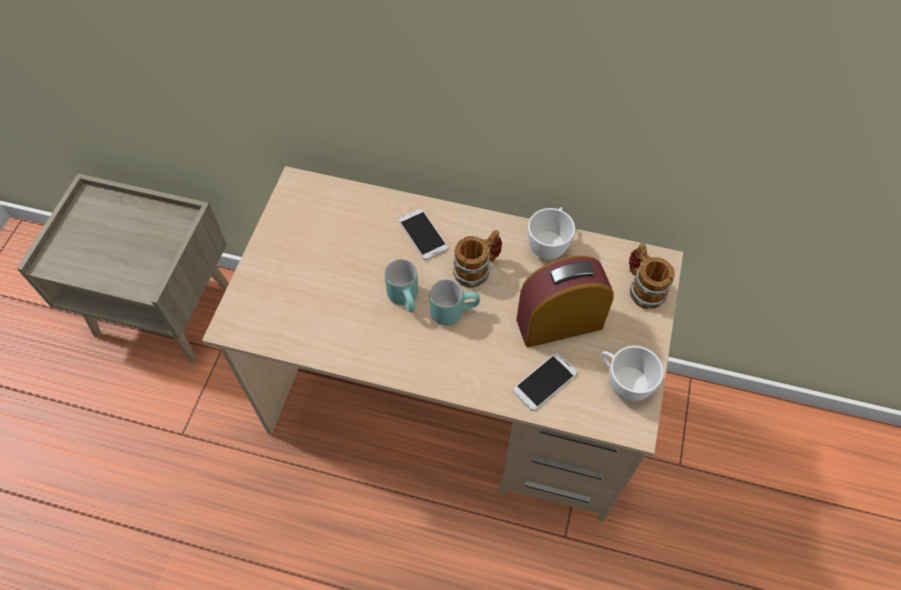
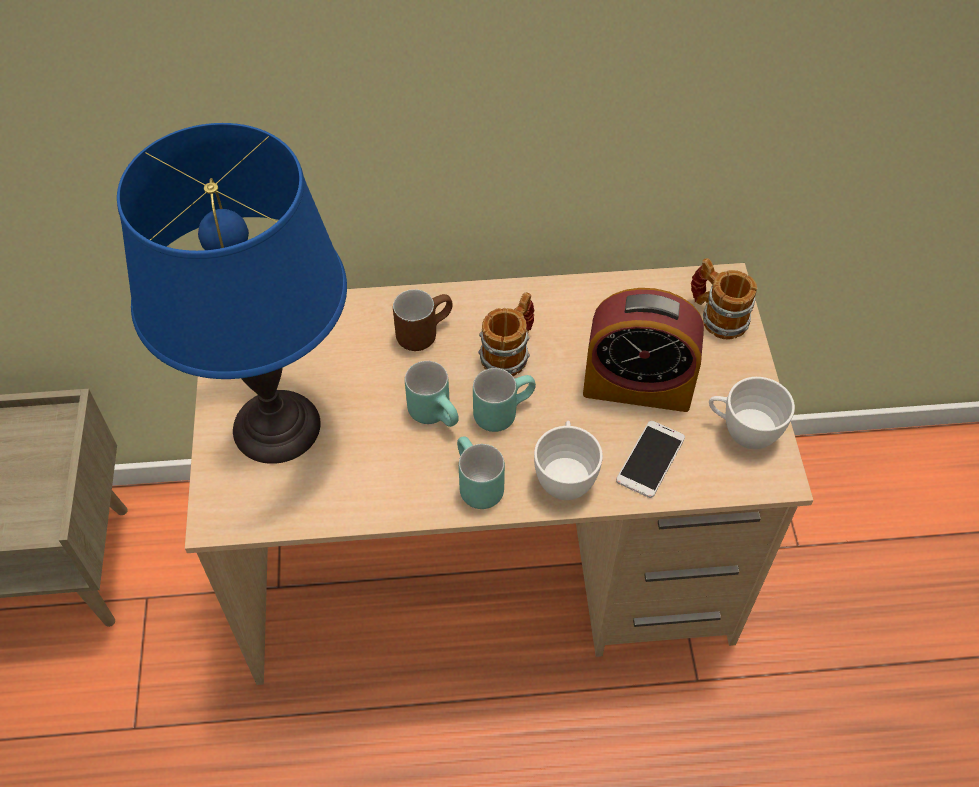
camera: 20 degrees left, 5 degrees down
(295, 274) = (276, 427): none -> blue table lamp
(410, 359) = (474, 485): none -> turquoise mug
(423, 234) = (423, 331): phone -> brown mug
(549, 244) = (584, 298): white cup -> white cup (565, 476)
(559, 323) = (637, 386): alarm clock -> alarm clock turned 135 degrees counterclockwise

